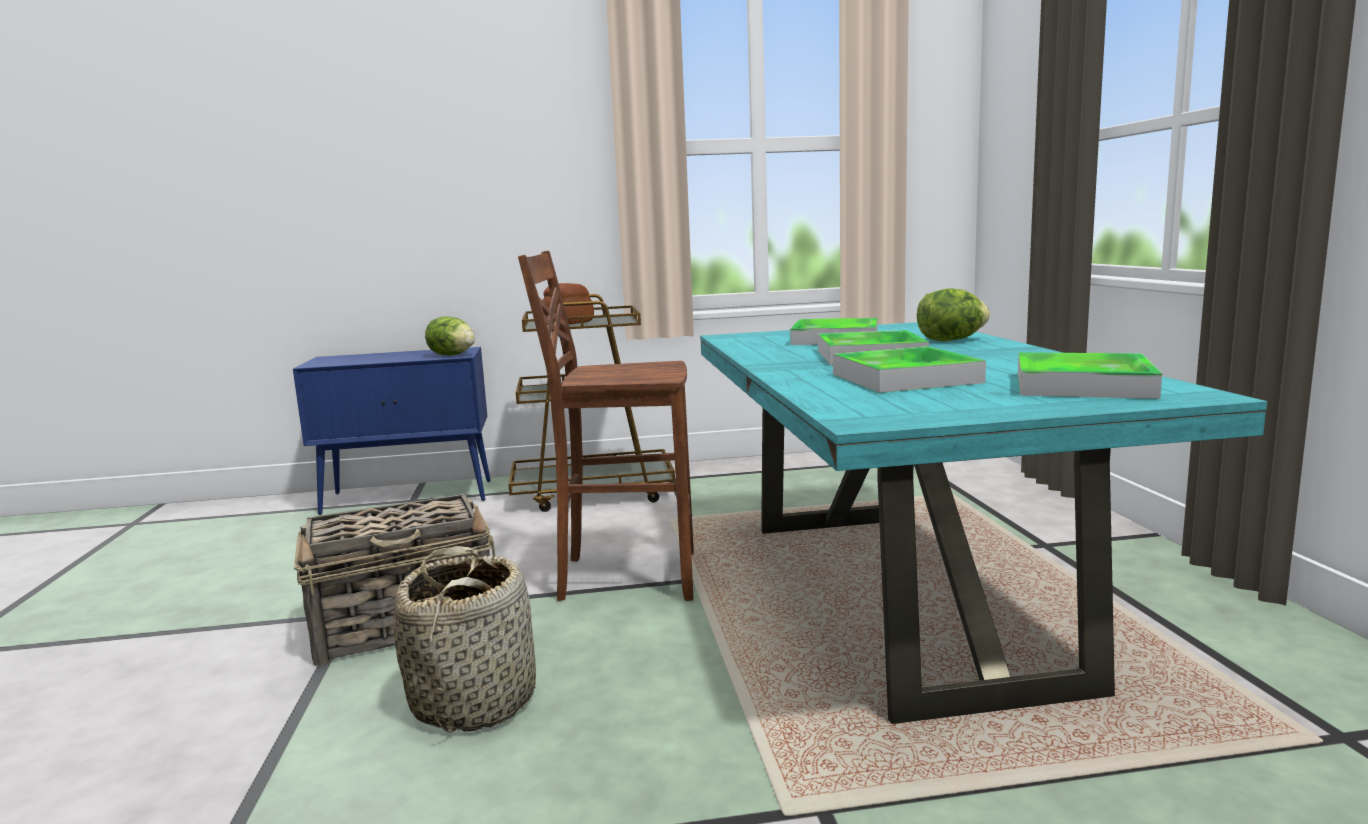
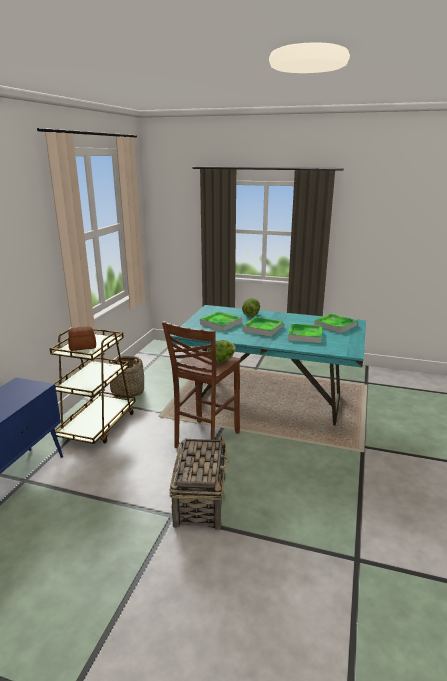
camera: 65 degrees left, 10 degrees up
(452, 355) = (35, 387): lettuce -> lettuce (221, 360)
(474, 700) = (277, 491): basket -> basket (127, 392)

